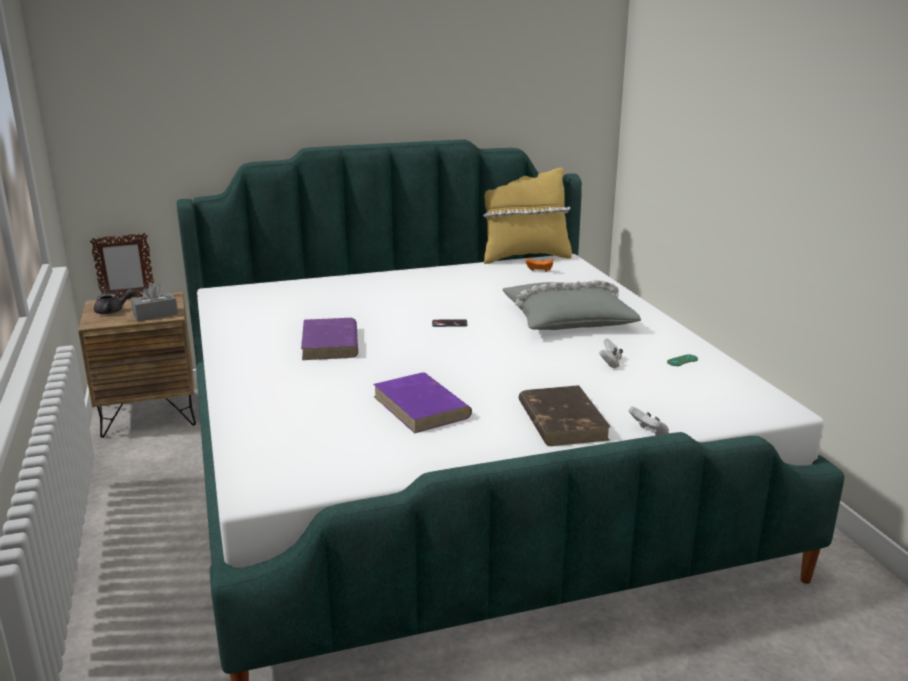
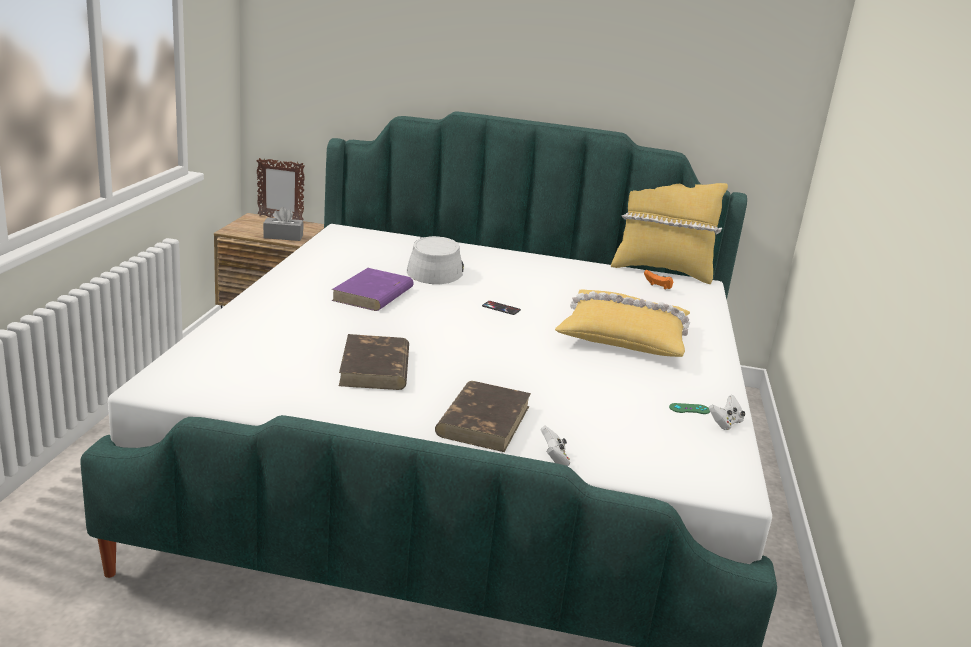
camera: 25 degrees right, 0 degrees up
(113, 311) = (256, 226): grey teapot -> none
(352, 306) = (435, 270): none -> grey hat
(422, 407) = (375, 368): purple book -> brown book
(567, 318) = (624, 335): grey pillow -> yellow pillow
(610, 363) = (607, 387): white game controller -> white game controller (725, 423)

